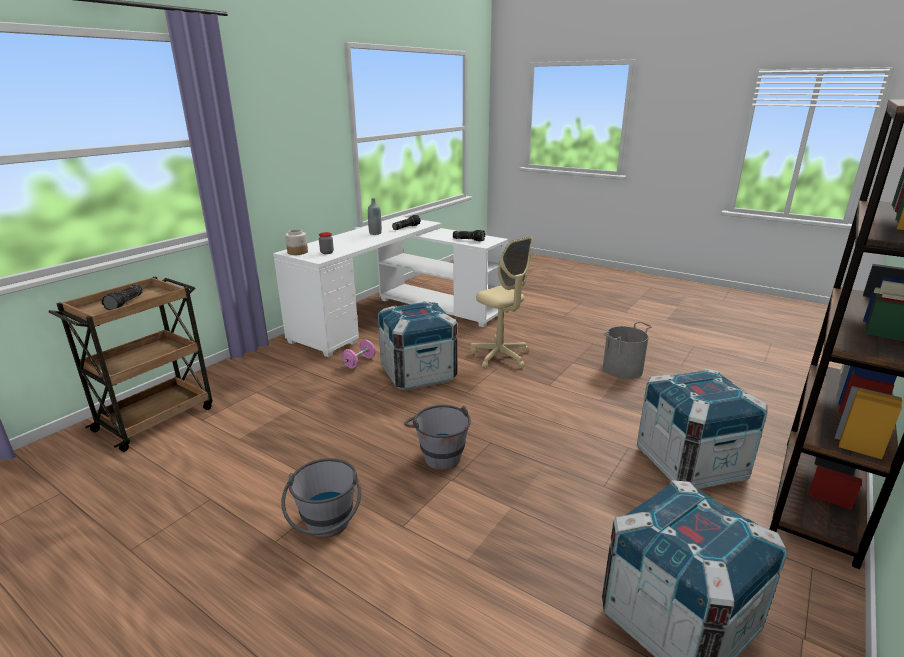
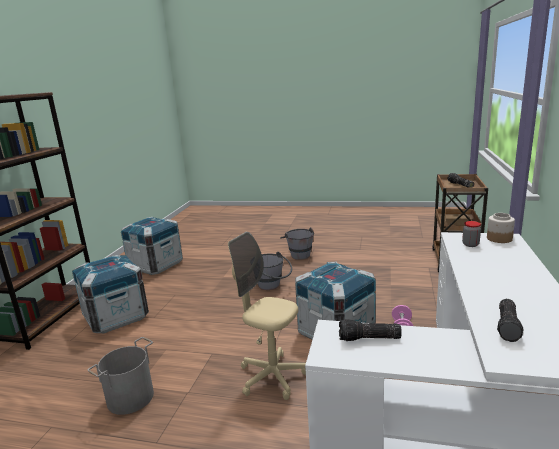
camera: 160 degrees right, 5 degrees down
(375, 233) = (511, 293): grey bottle -> none

